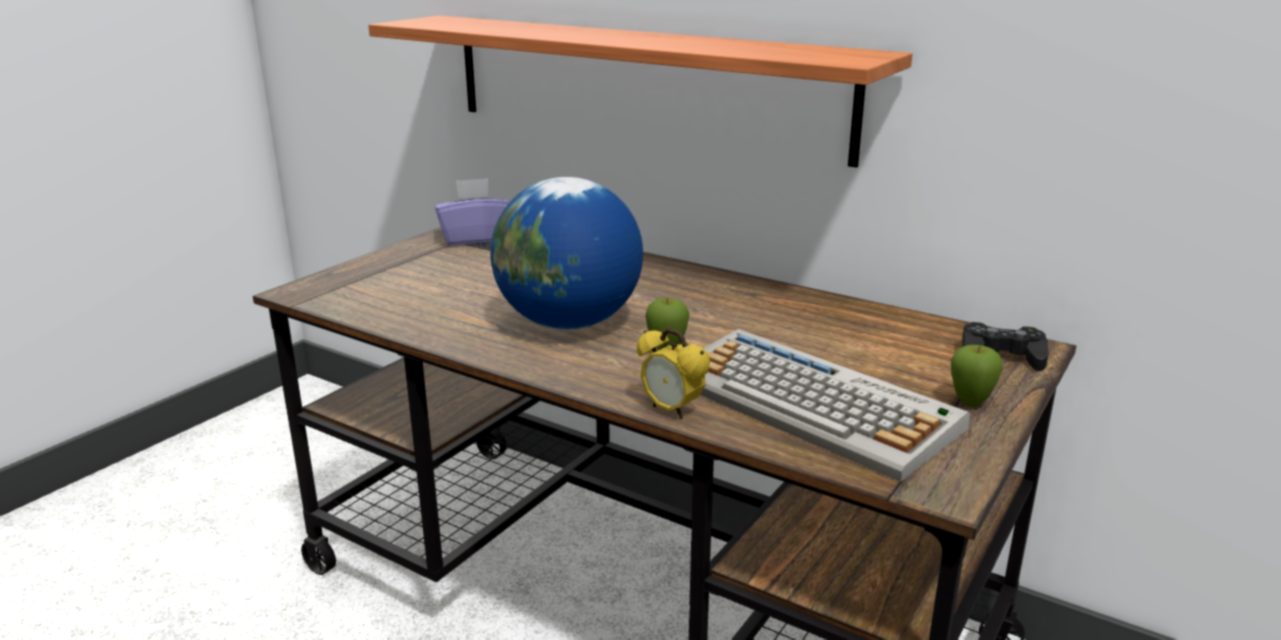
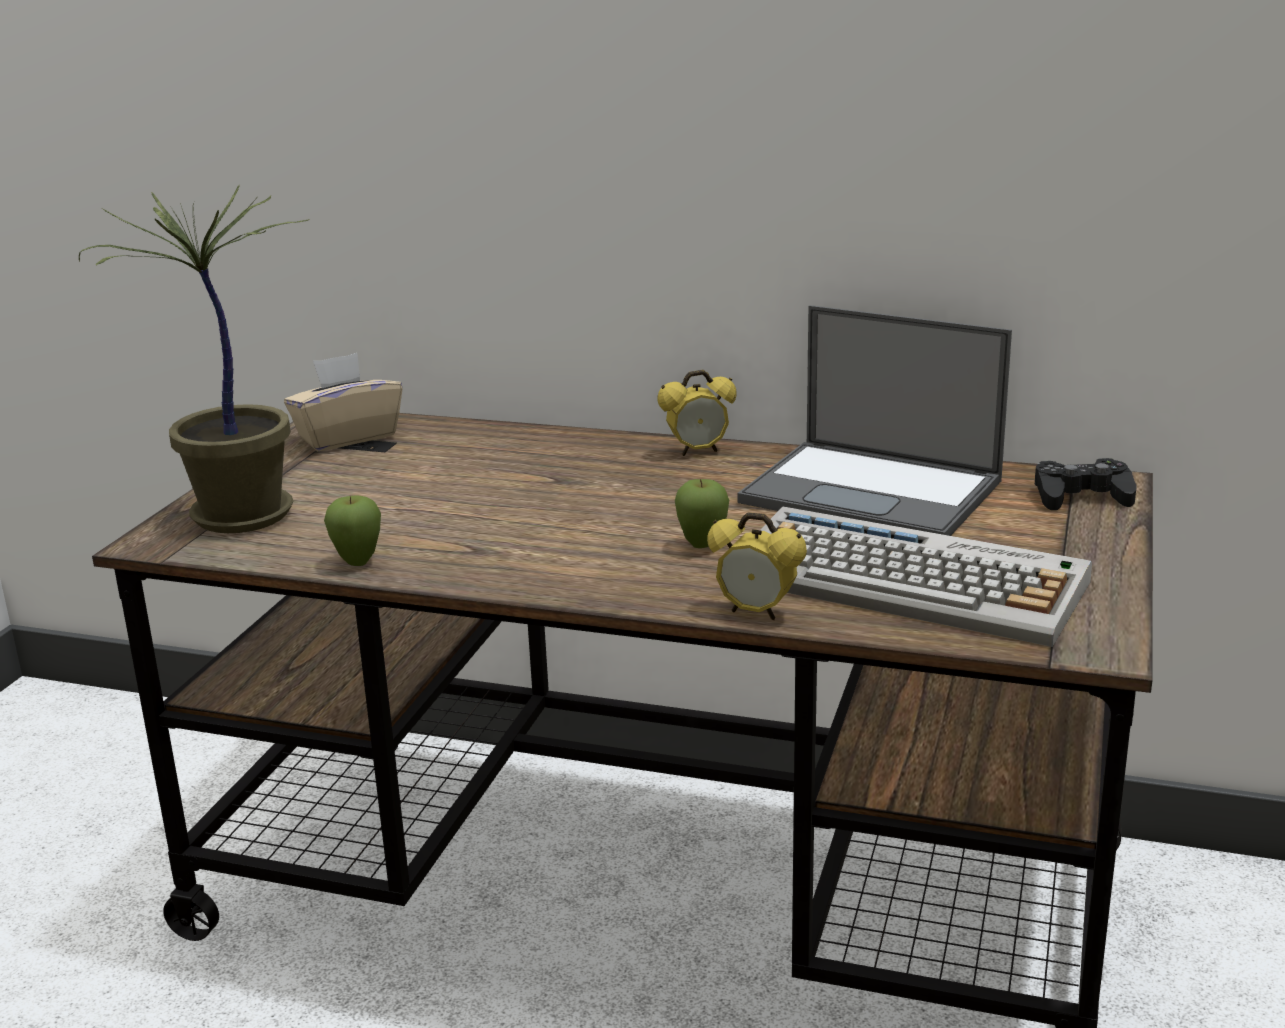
camera: 15 degrees left, 0 degrees up
(363, 283) = (238, 517): none -> potted plant
(476, 238) = (347, 437): purple tissue box -> beige tissue box
(568, 323) = (557, 530): globe -> none
(641, 84) = (565, 208): shelf -> none
(712, 279) = (698, 451): none -> alarm clock
(829, 328) = (874, 492): none -> laptop
(970, 403) = (1077, 553): apple -> apple (357, 562)

